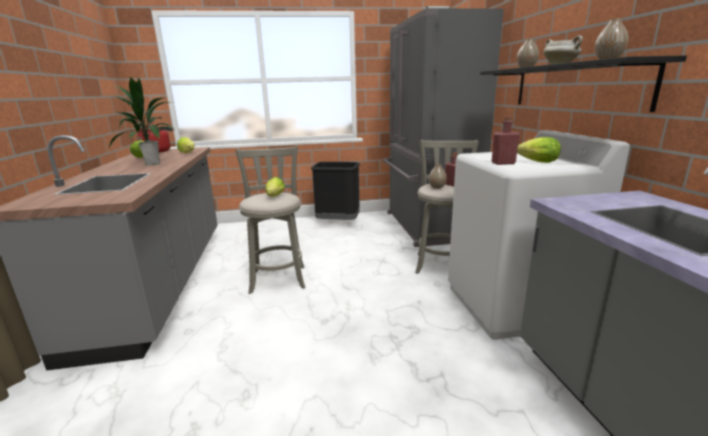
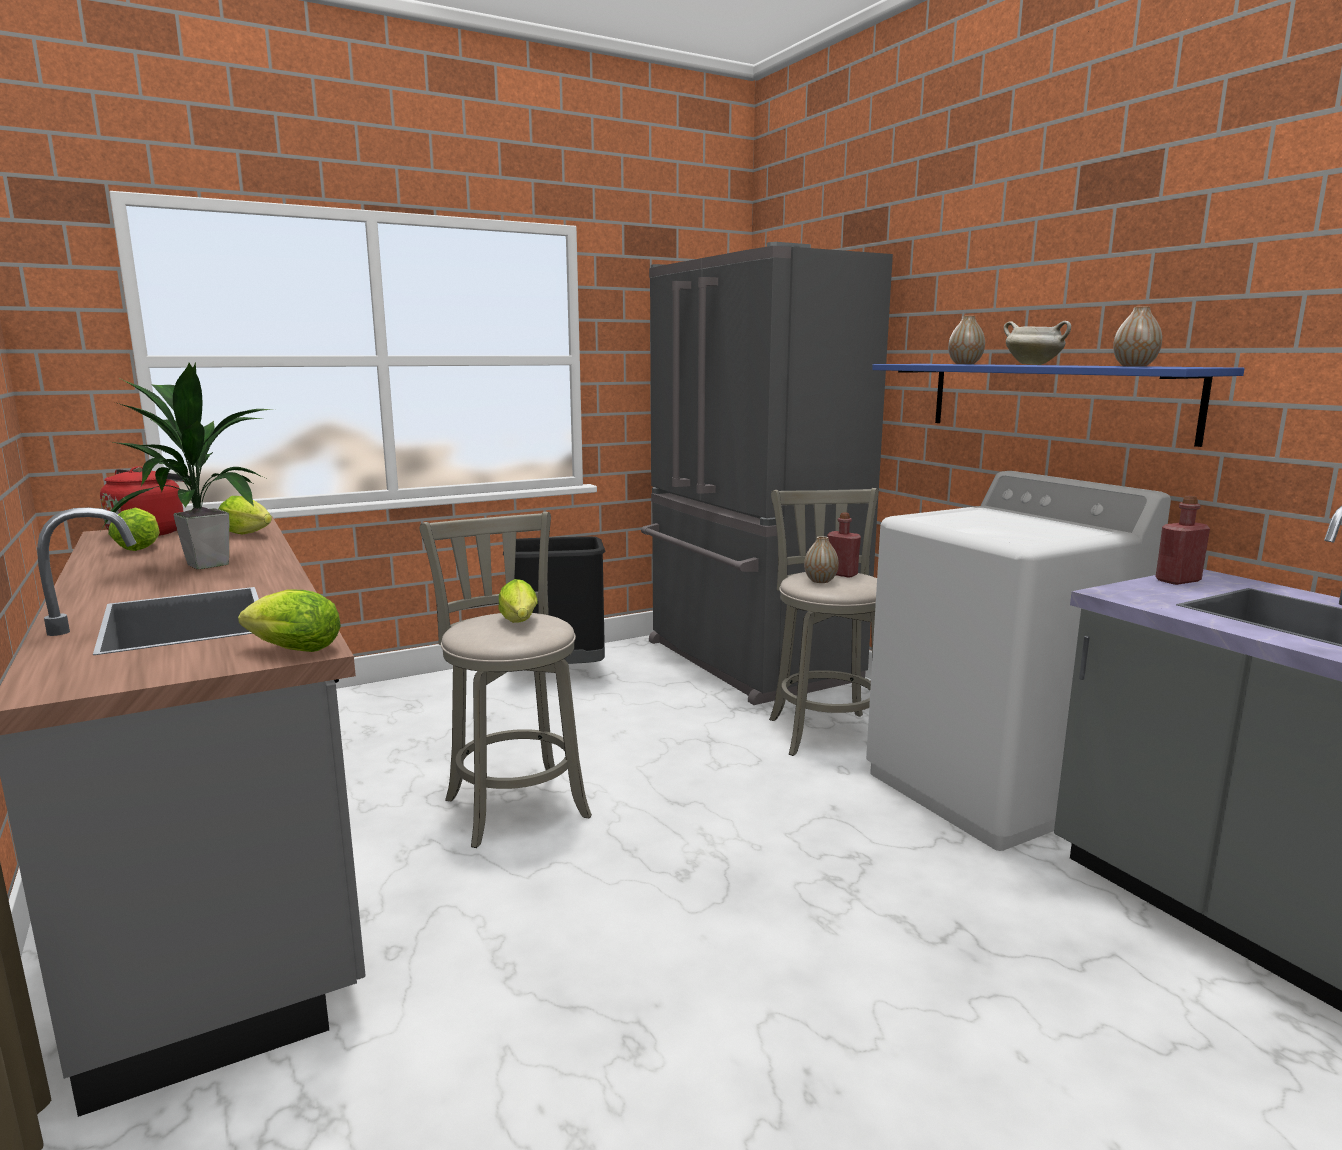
camera: 20 degrees left, 5 degrees down
(503, 163) = (990, 532): red bottle -> red bottle (1178, 580)
(535, 162) = (1034, 528): lettuce -> lettuce (290, 650)
(574, 86) = (1053, 399): black shelf -> blue shelf

